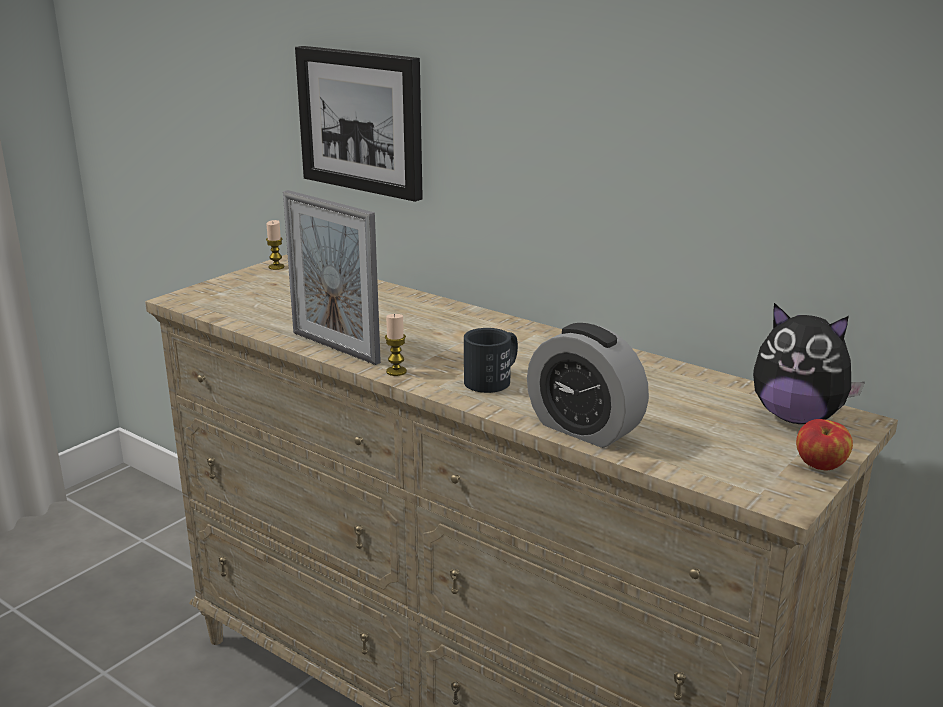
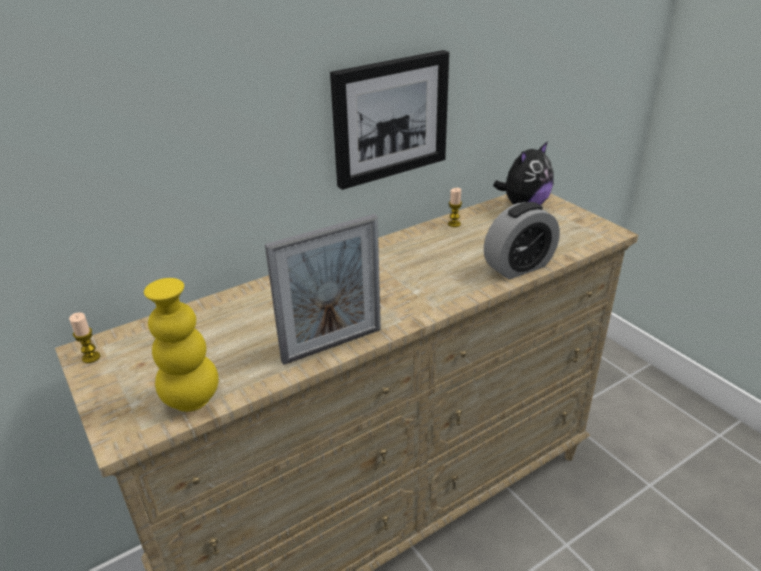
camera: 70 degrees left, 10 degrees up
(231, 310) = (192, 400): none -> yellow vase
(361, 121) = (126, 170): picture -> picture (390, 118)
(396, 371) = (398, 322): candle -> candle (454, 224)
(494, 379) = (433, 284): black mug -> none
(820, 466) = (578, 215): apple -> none

